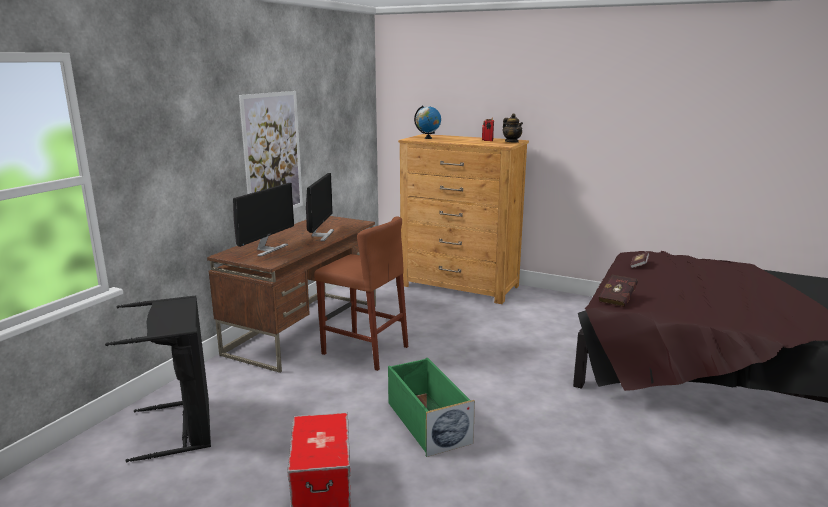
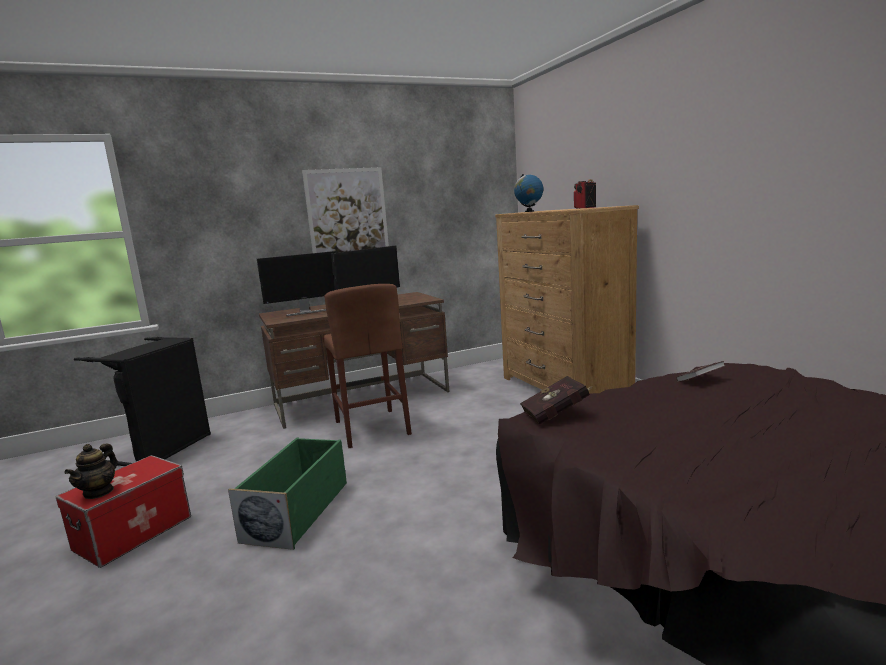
camera: 40 degrees right, 5 degrees down
(512, 142) = (605, 207): teapot -> teapot (99, 492)

